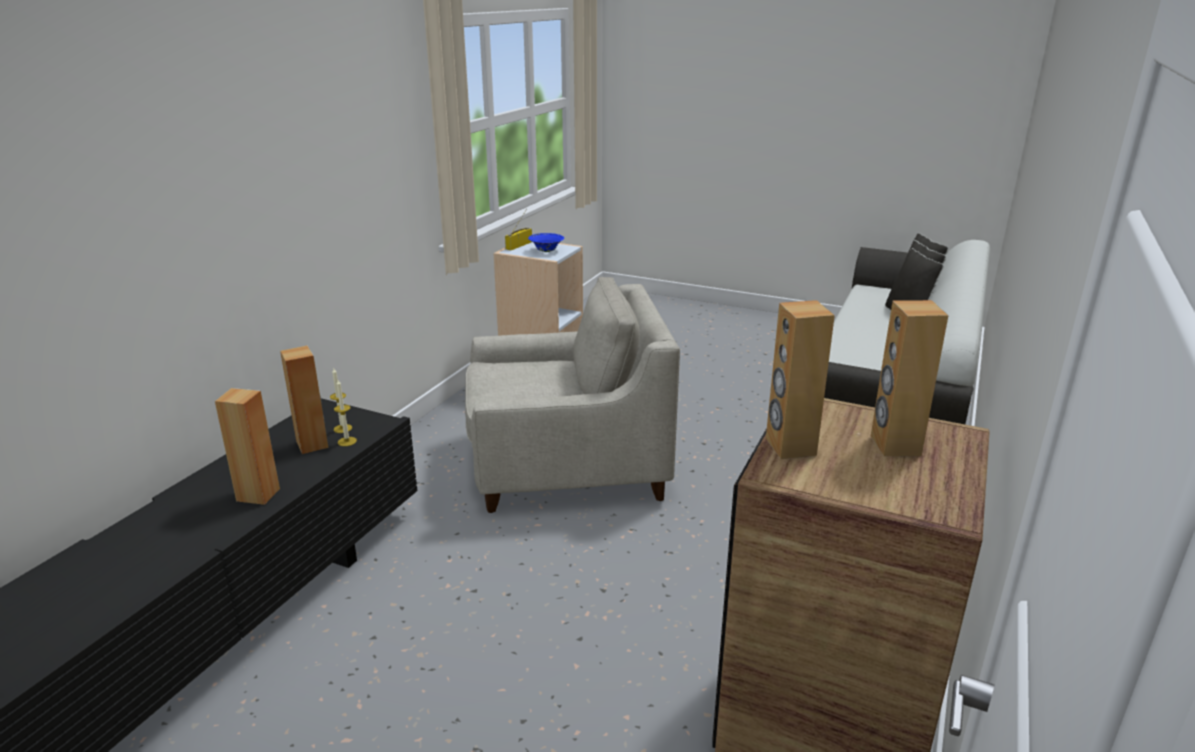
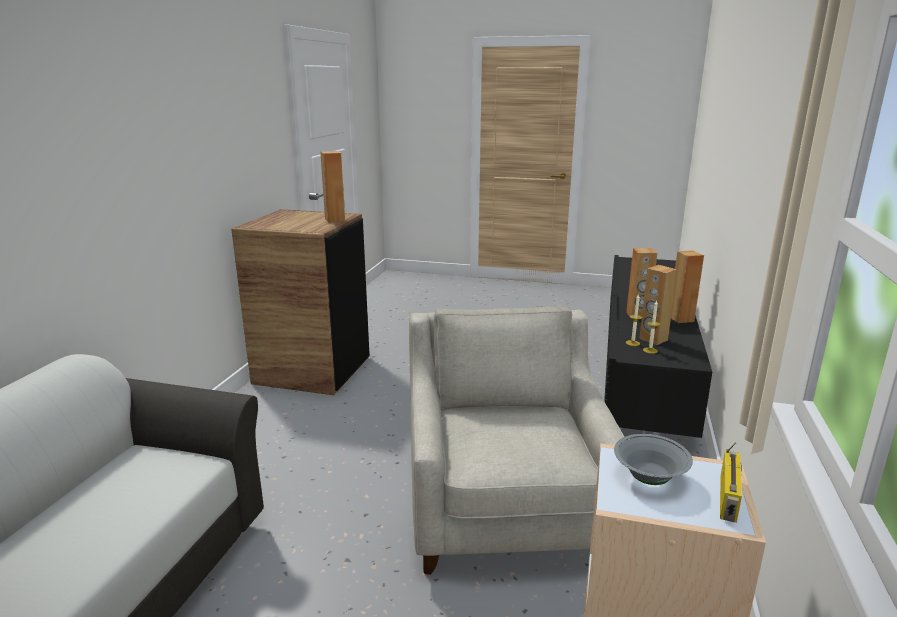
camera: 170 degrees right, 5 degrees down
(546, 251) = (649, 478): blue bowl -> grey bowl
(565, 464) = (505, 507): beige armchair -> beige armchair turned 105 degrees clockwise
(894, 445) = (286, 222): brown speaker -> brown speaker (681, 319)

